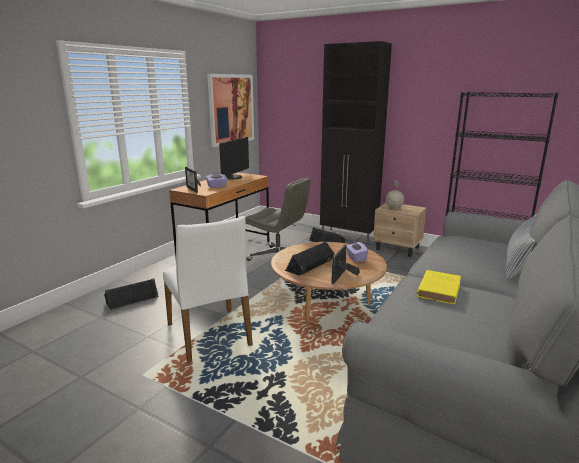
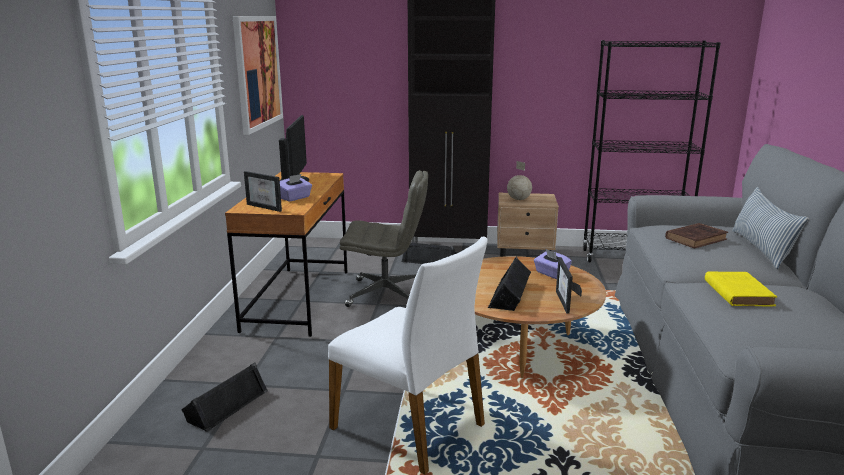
camera: 25 degrees left, 0 degrees up
(469, 249) = (697, 239): none -> brown book

